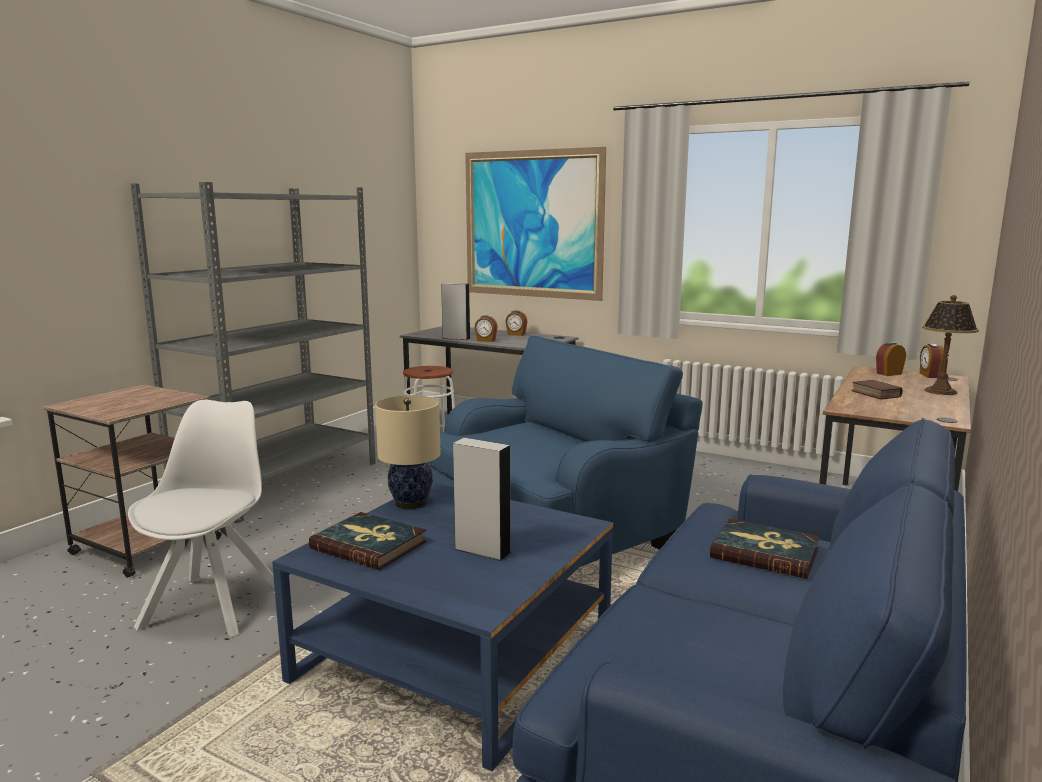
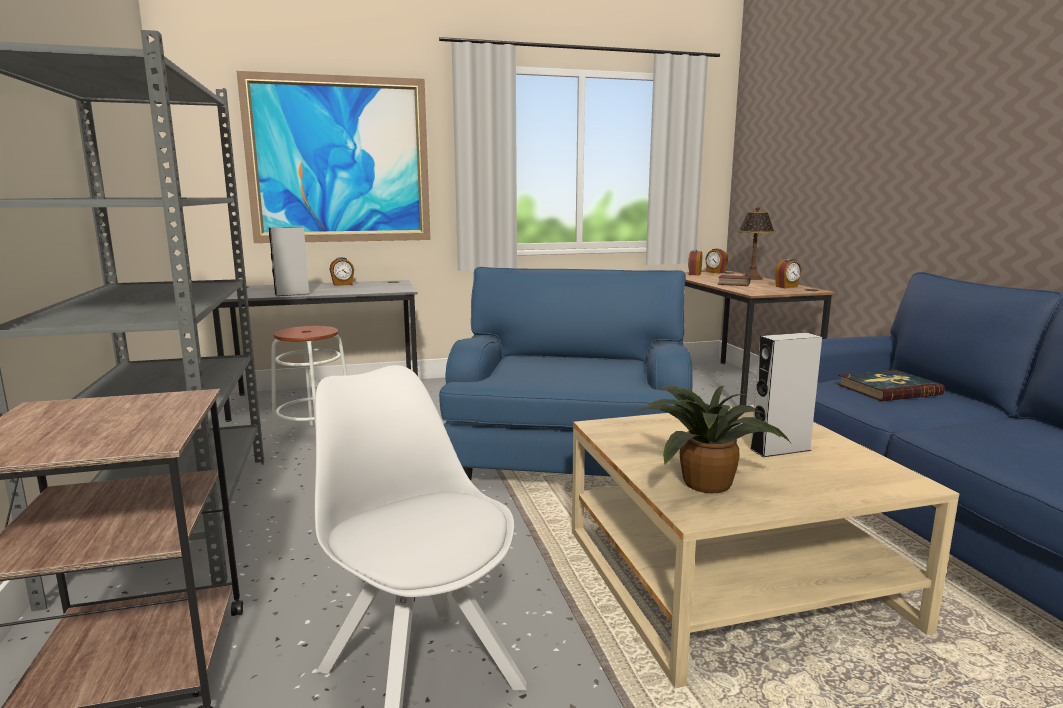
camera: 45 degrees left, 0 degrees up
(369, 545) = (705, 482): book -> potted plant
(410, 503) = (619, 440): beige table lamp -> none
(455, 655) = (730, 577): blue coffee table -> beige coffee table
(486, 340) = (333, 292): alarm clock -> alarm clock (787, 287)

